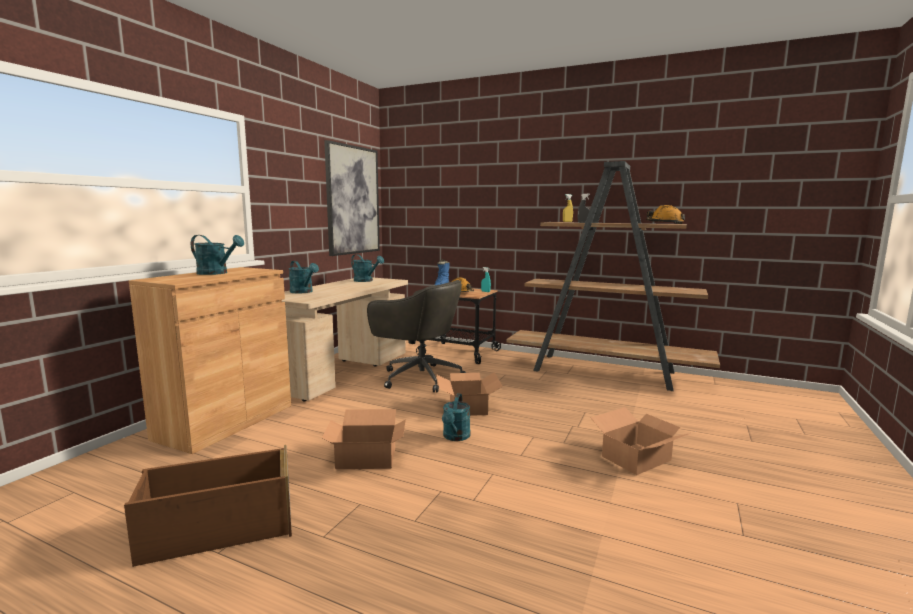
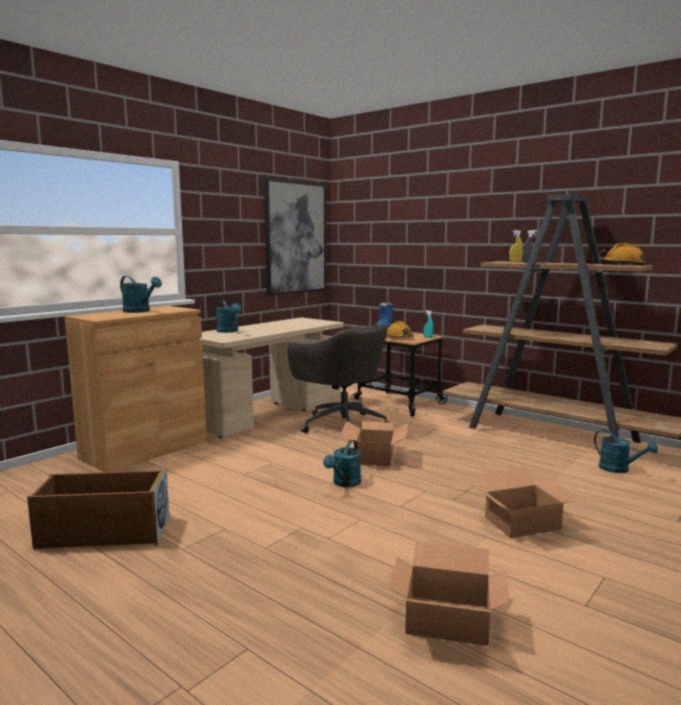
camera: 15 degrees right, 0 degrees up
(366, 281) = (300, 322): turquoise watering can -> turquoise watering can (619, 469)
(367, 458) = (251, 492): cardboard box -> cardboard box (448, 621)

